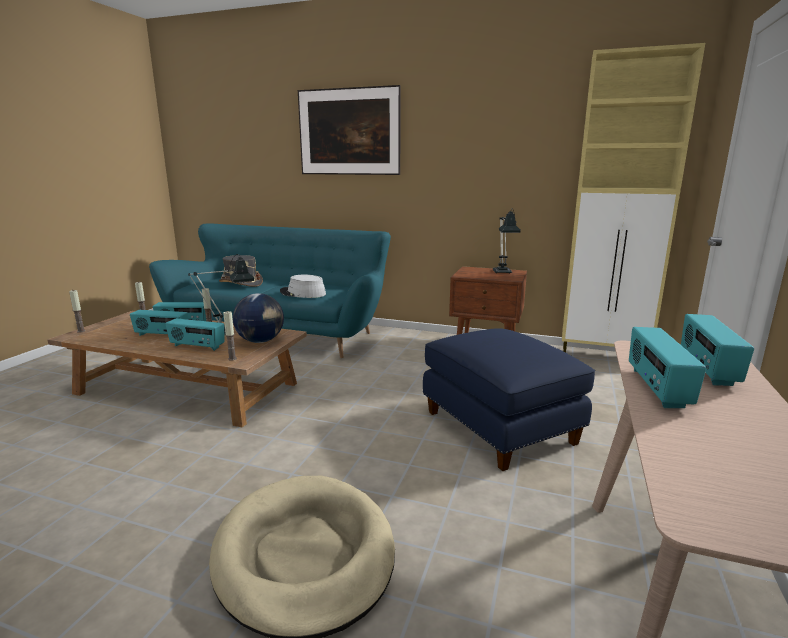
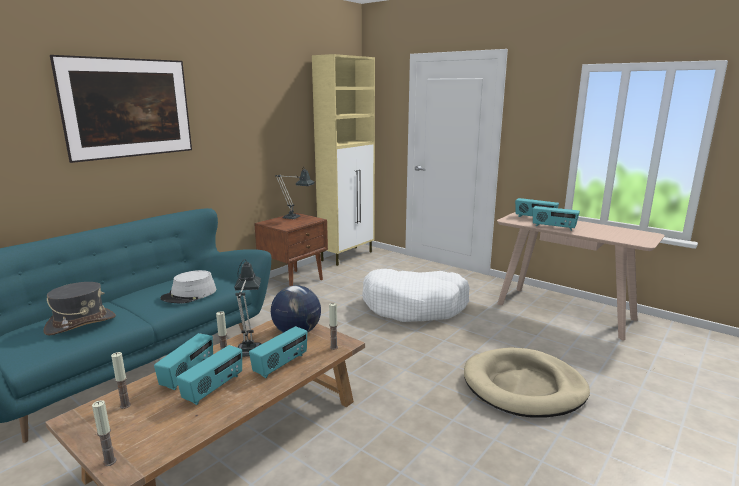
camera: 70 degrees left, 0 degrees up
(497, 427) = (415, 306): blue ottoman -> white dog bed

